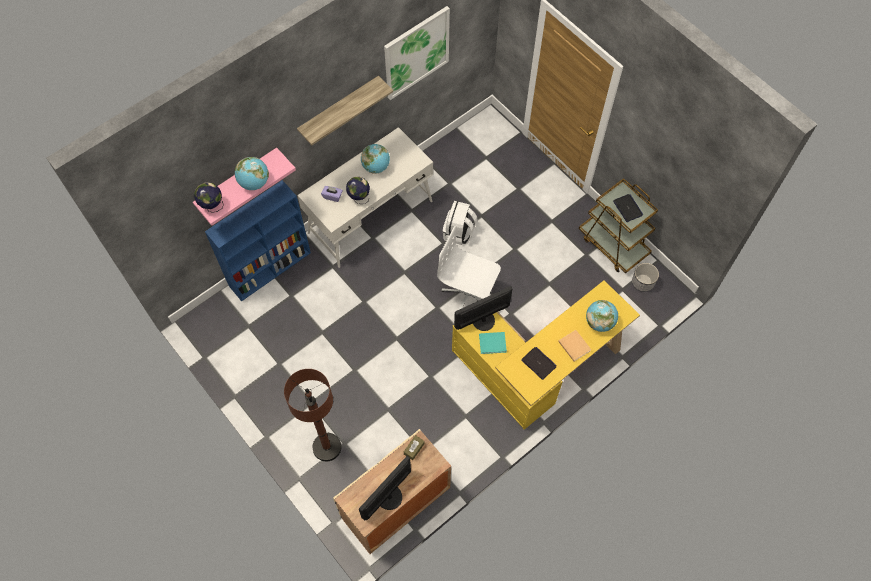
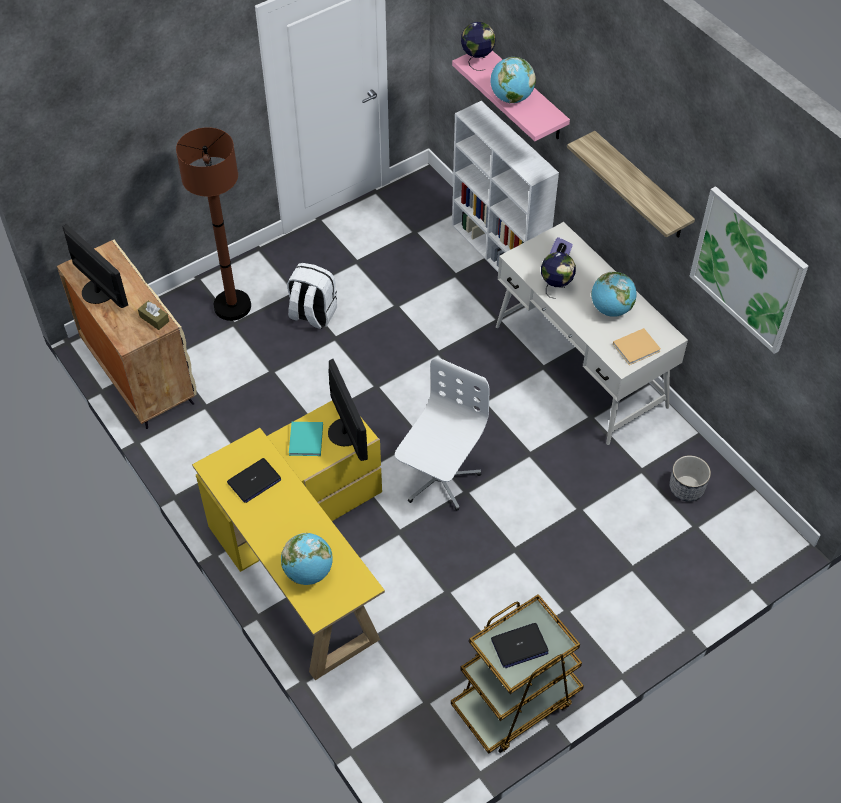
camera: 95 degrees right, 10 degrees down
(270, 268) = (499, 254): blue bookcase -> white bookcase
(459, 233) = (548, 475): white backpack -> white backpack (312, 314)
(574, 345) = (275, 531): beige book -> beige book (637, 347)
(642, 282) = (436, 738): planter -> planter (686, 488)

